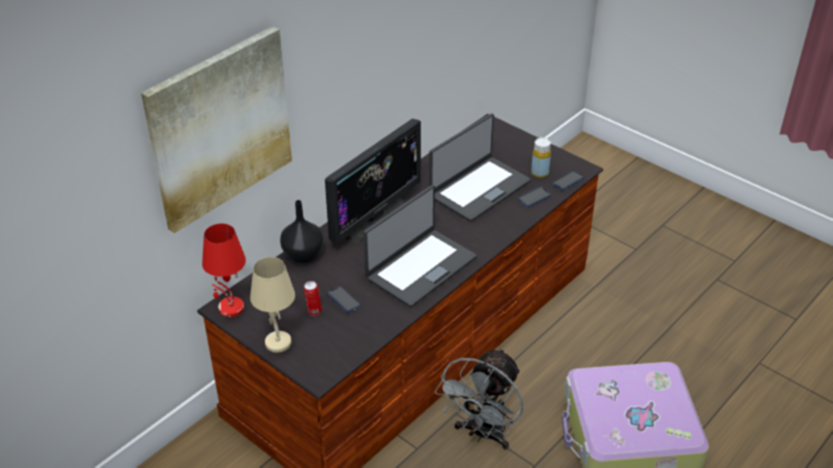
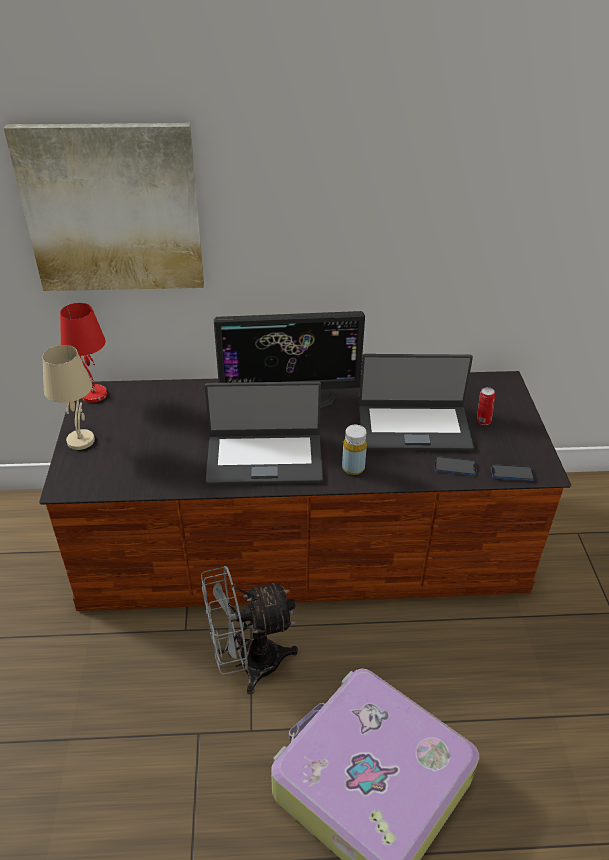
camera: 45 degrees right, 0 degrees up
(303, 256) = (195, 391): black vase -> none
(313, 311) = (138, 435): can -> can (482, 421)
(344, 300) = (170, 442): phone -> none
(539, 173) = (493, 449): yellow bottle -> yellow bottle (353, 468)

